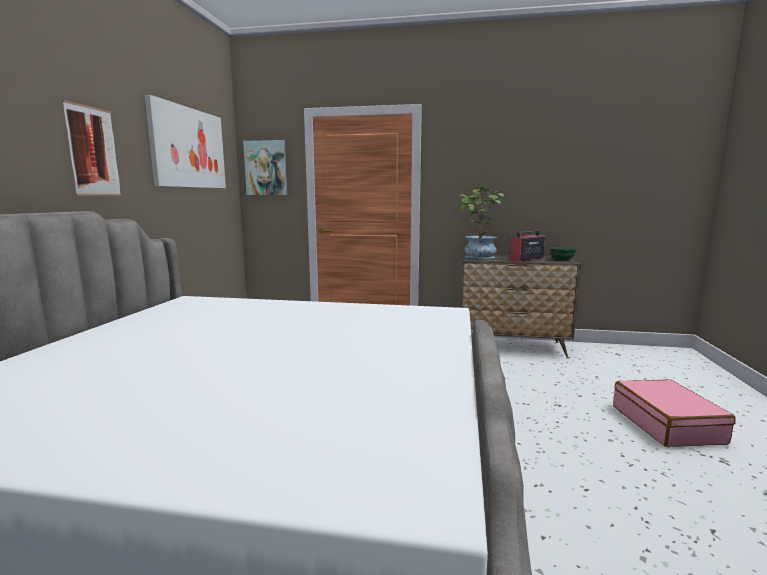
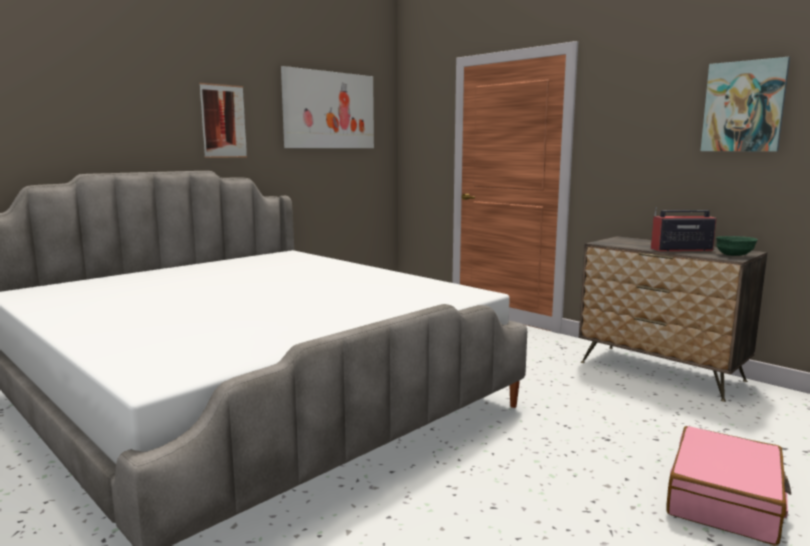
camera: 35 degrees right, 0 degrees up
(266, 168) = (420, 125): picture -> picture (743, 106)
(478, 257) = (622, 241): potted plant -> none

